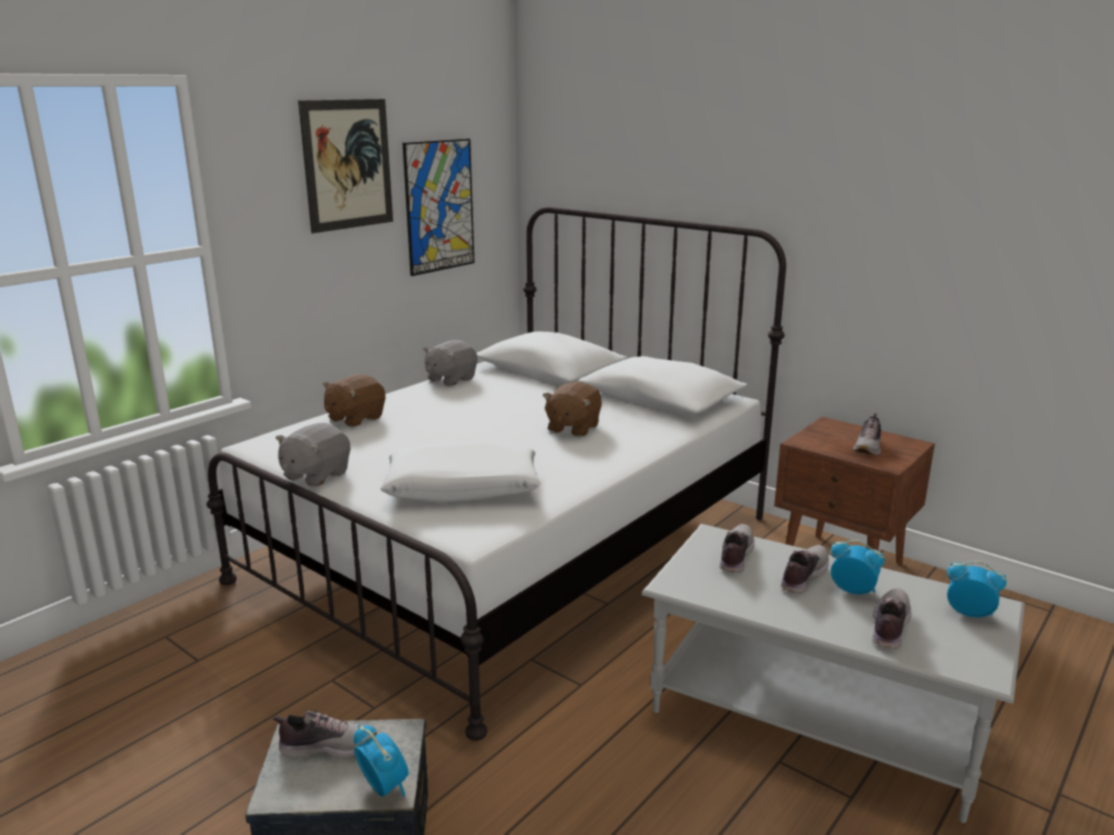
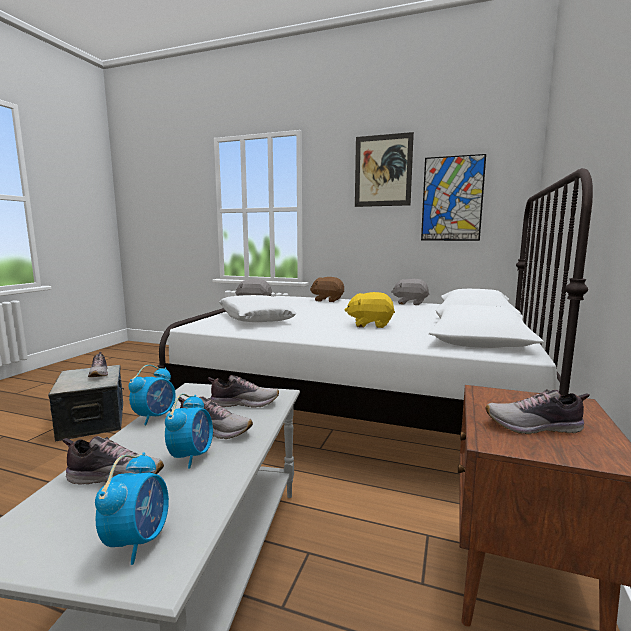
camera: 70 degrees right, 10 degrees down
(383, 787) = (66, 386): alarm clock -> alarm clock (155, 417)
(572, 428) = (370, 325): brown plush toy -> yellow plush toy

